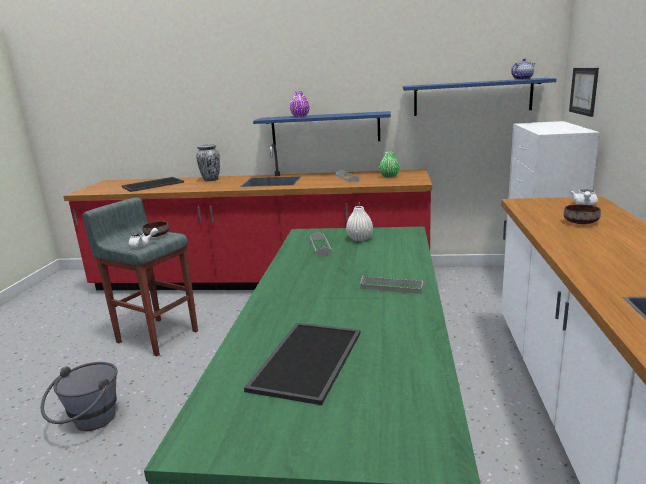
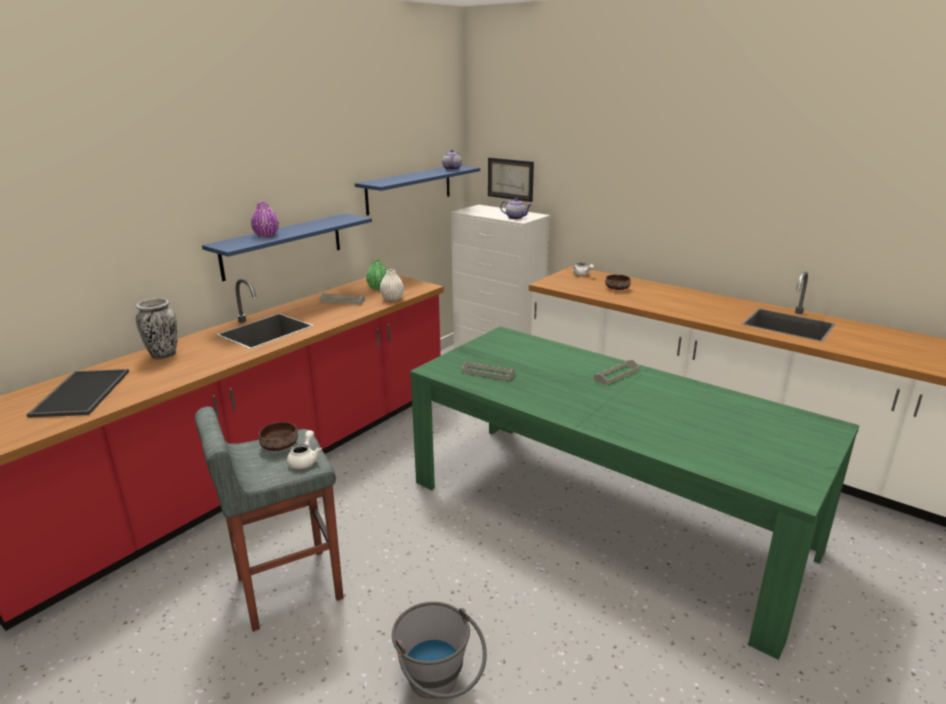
camera: 60 degrees left, 5 degrees up
(306, 359) = (706, 433): tray -> none
(359, 239) = (492, 354): white vase -> white vase (392, 299)
(550, 130) = (516, 218): none -> teapot

